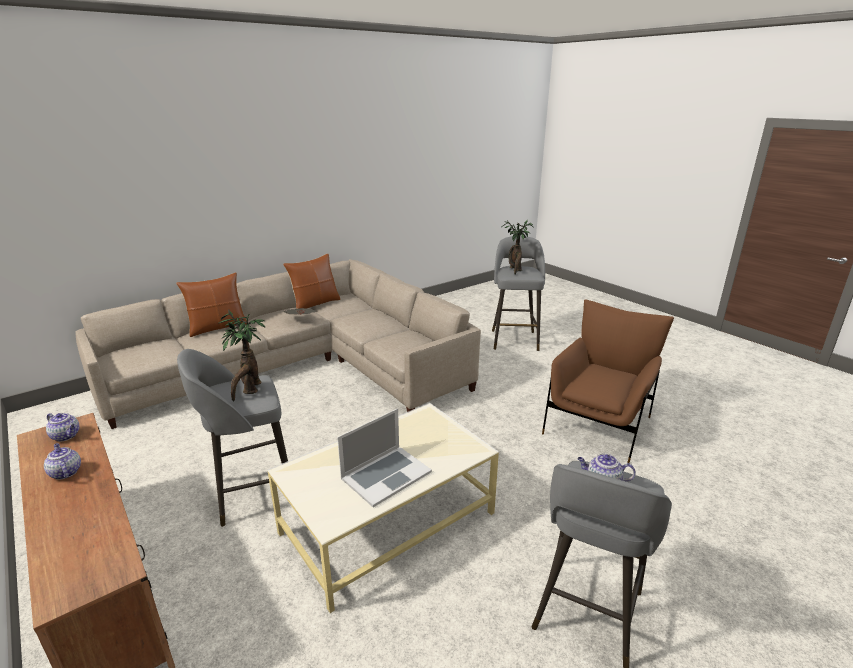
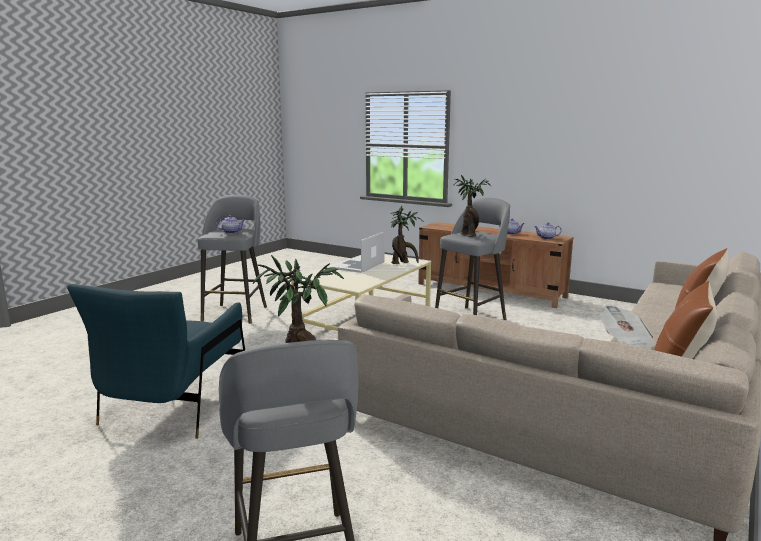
camera: 160 degrees right, 10 degrees down
(318, 468) = (402, 263): none -> potted plant
(598, 423) = (175, 406): brown armchair -> blue armchair

